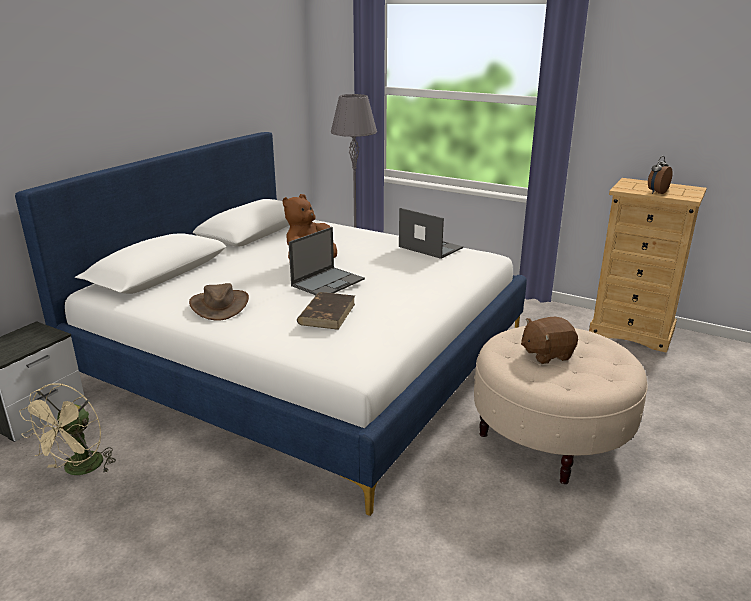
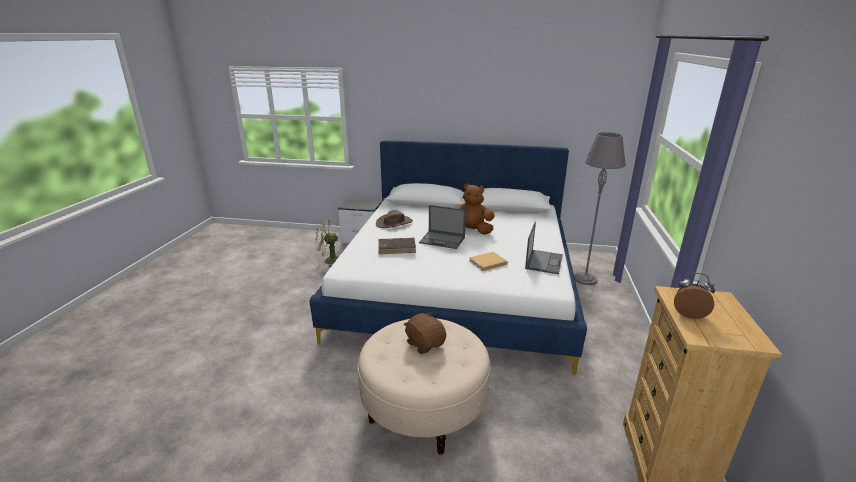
camera: 70 degrees right, 0 degrees up
(411, 273) = (487, 262): none -> beige book

